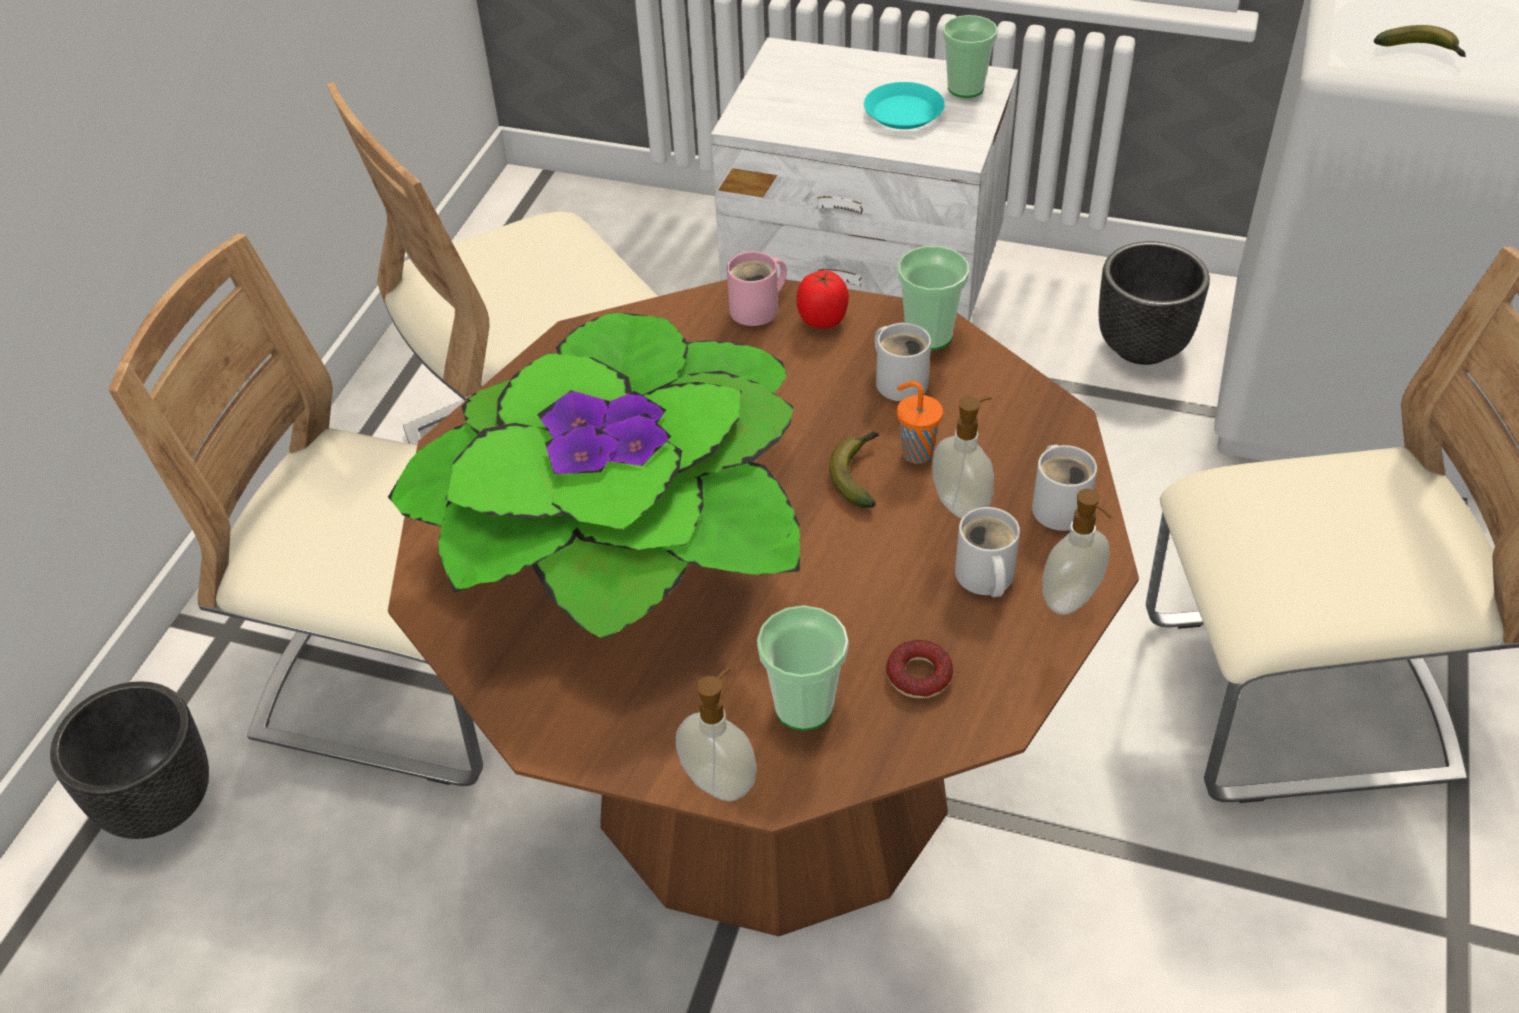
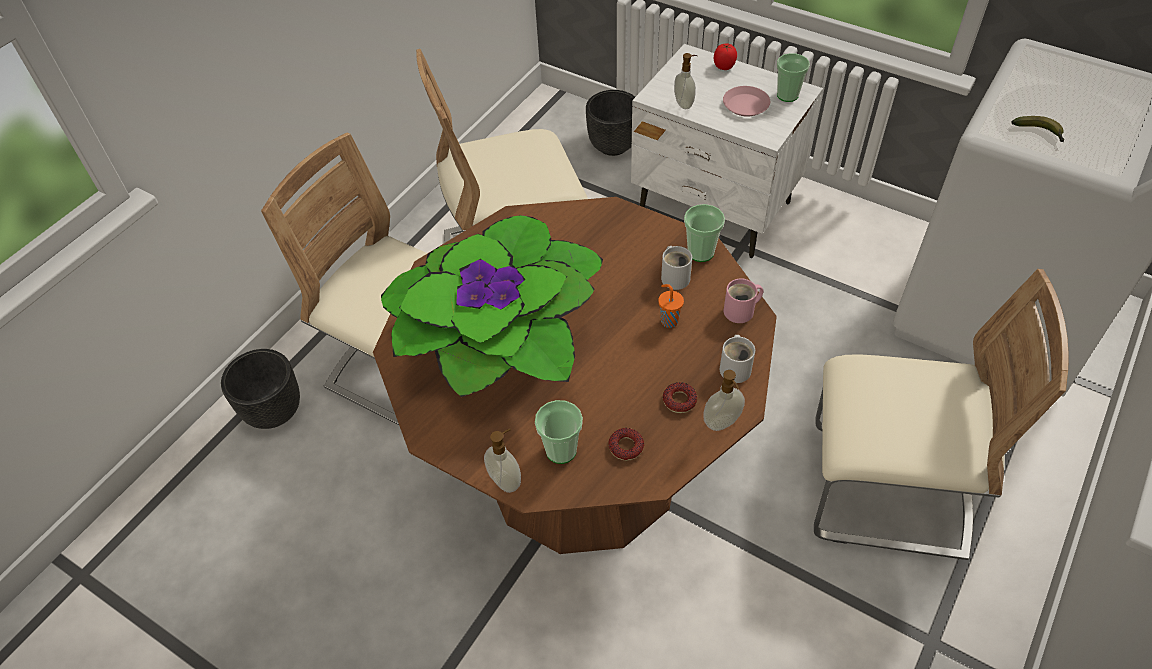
camera: 15 degrees right, 5 degrees up
(759, 309) = (613, 219): pink mug -> pink mug (742, 311)
(823, 320) = (646, 232): tomato -> tomato (724, 66)
(858, 474) = (633, 327): banana -> none
(903, 112) = (745, 105): turquoise plate -> pink plate
(961, 504) = (683, 356): soap dispenser -> soap dispenser (684, 103)
(983, 578) = (679, 400): white mug -> donut
(1142, 345) = (871, 260): black planter -> black planter (613, 145)

